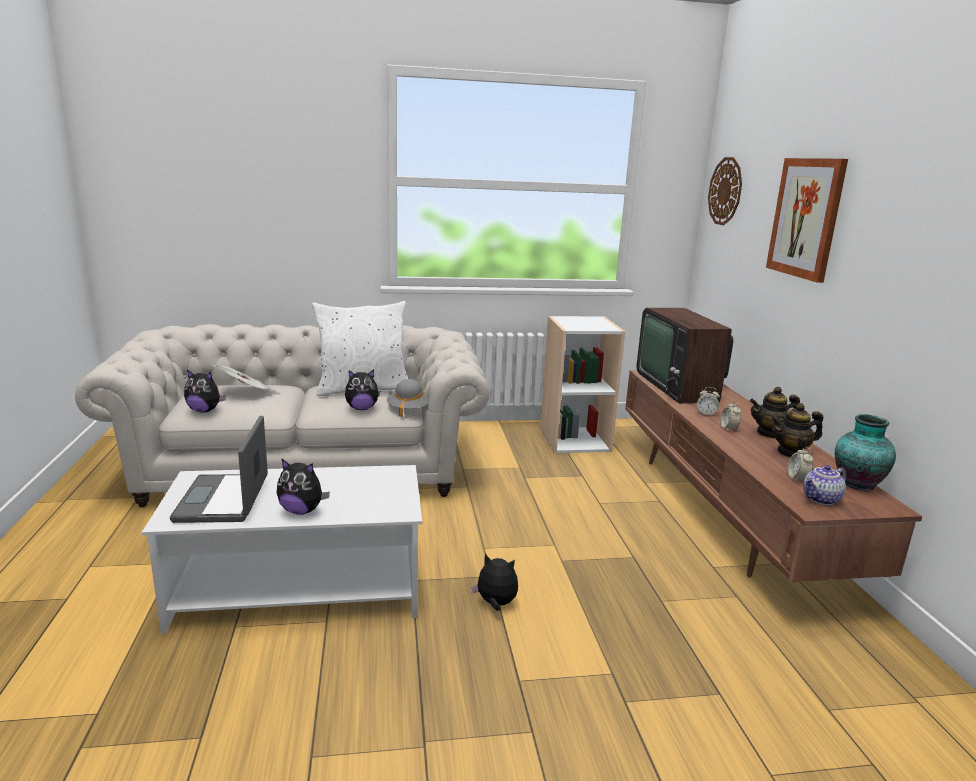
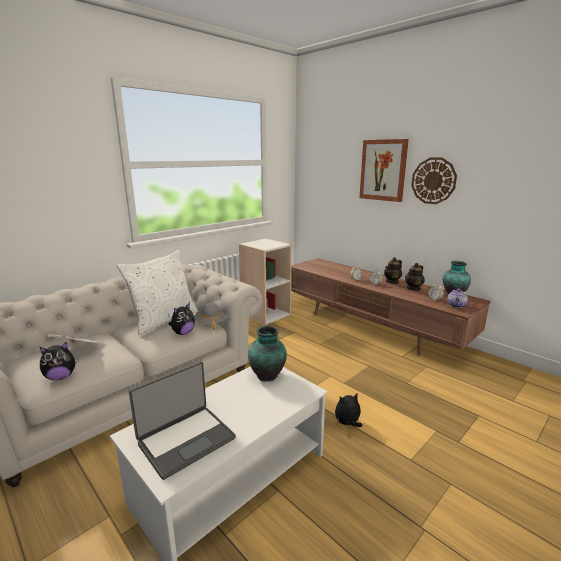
camera: 35 degrees left, 0 degrees up
(224, 500) = (186, 440): laptop -> laptop turned 90 degrees counterclockwise
(302, 511) = (252, 420): plush toy -> none
(386, 480) = (268, 375): none -> vase
(681, 385) = (322, 268): television -> none
(725, 191) = (315, 160): wall clock -> wall clock (433, 181)

